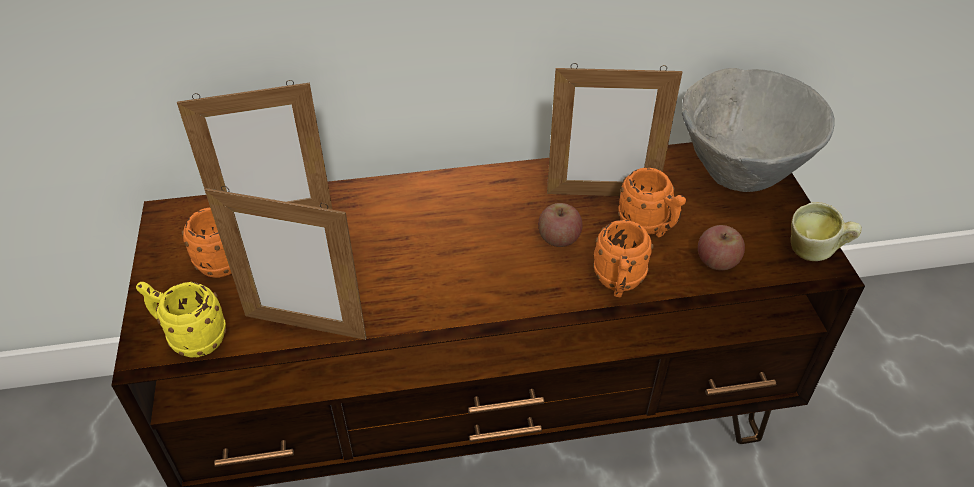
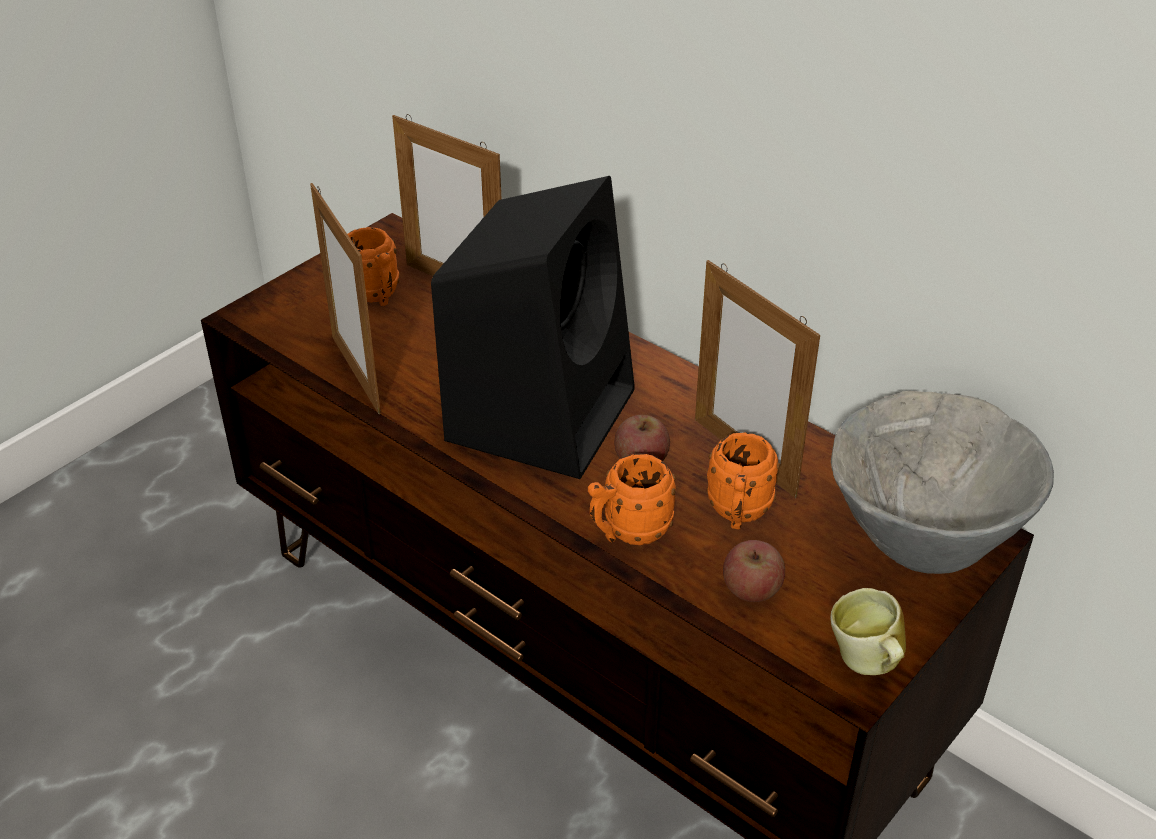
camera: 50 degrees right, 5 degrees down
(191, 338) = (281, 326): yellow mug -> none
(461, 254) = (542, 411): none -> black speaker

